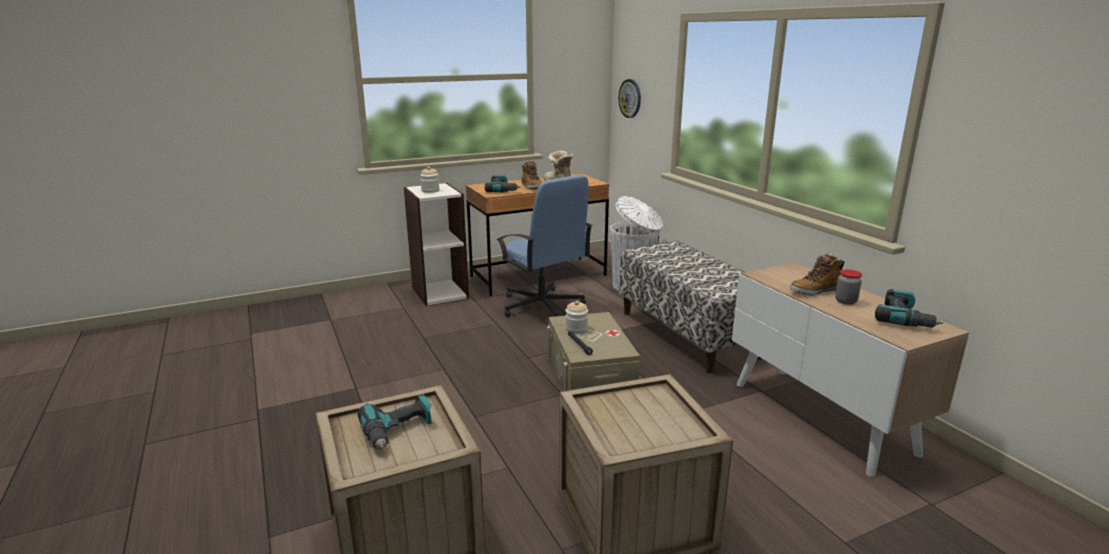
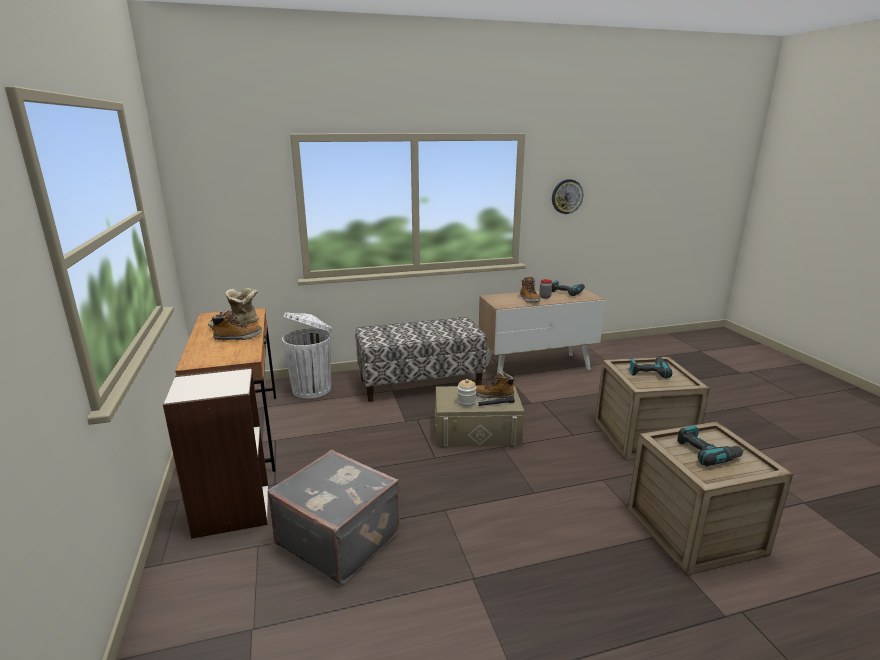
camera: 80 degrees left, 0 degrees up
(409, 331) = (339, 538): none -> grey suitcase
(430, 190) = (213, 386): jar -> none
(502, 190) = (234, 352): power drill -> power drill (648, 371)
(542, 306) = (326, 440): blue office chair -> none
(601, 343) = (493, 395): none -> boot
(630, 98) = (214, 221): wall clock -> wall clock (567, 196)

